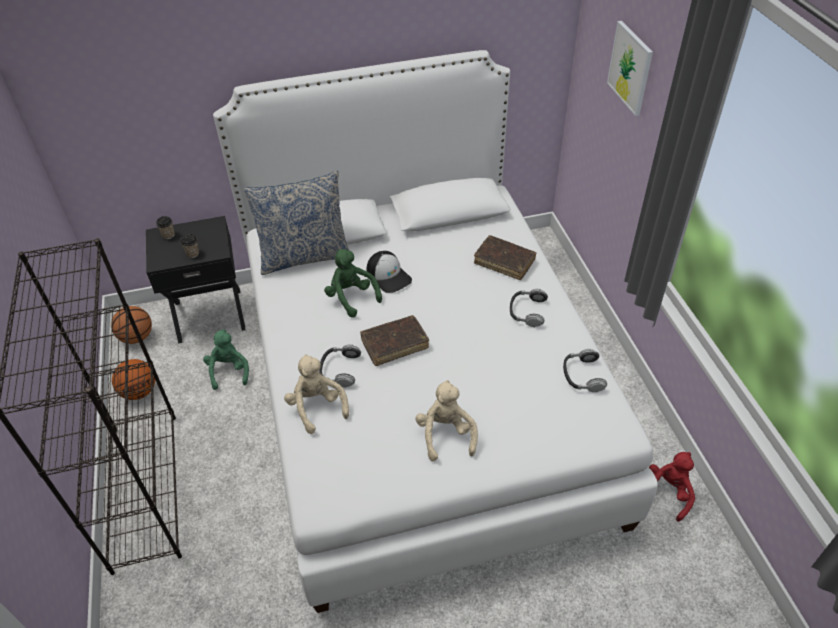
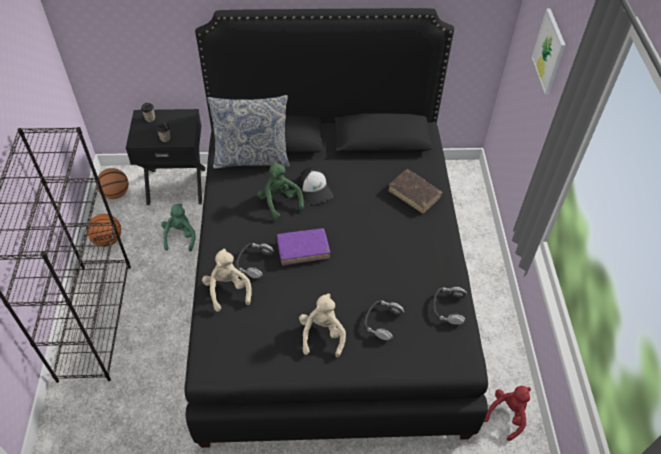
camera: 10 degrees right, 5 degrees up
(394, 344) = (303, 249): brown book -> purple book
(420, 391) = (328, 285): white bed -> black bed
(527, 311) = (420, 242): headphones -> headphones (382, 321)

